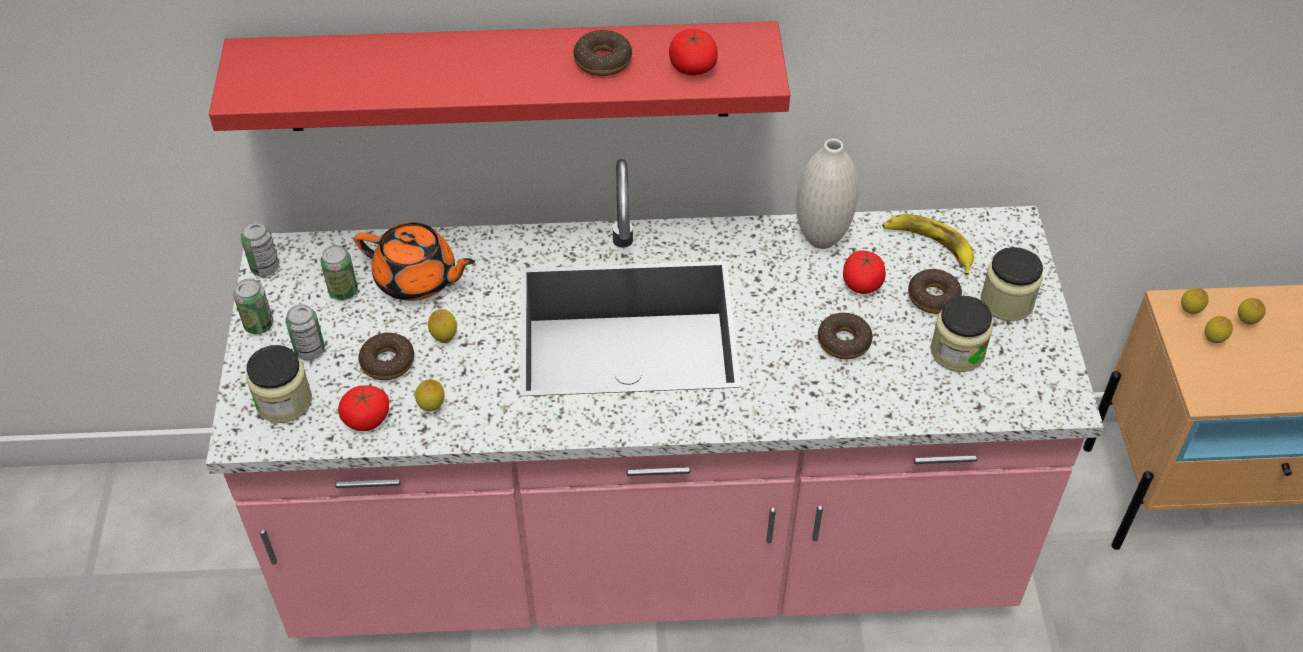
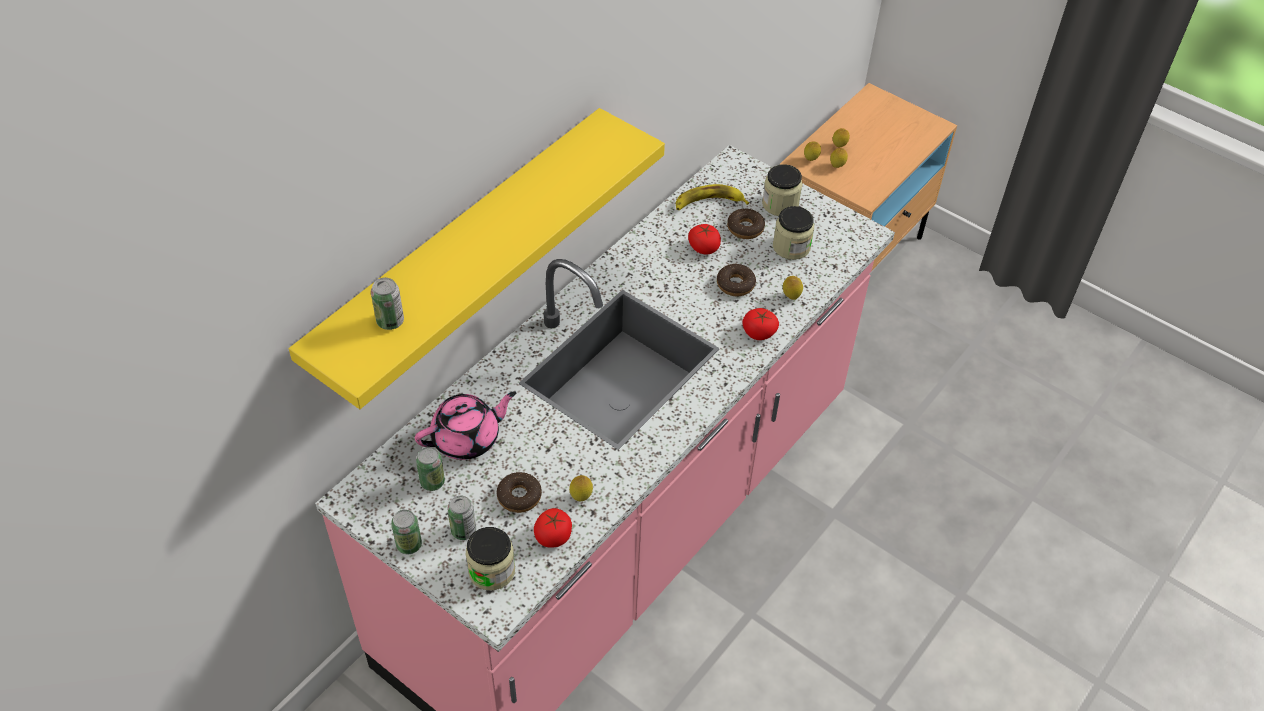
camera: 50 degrees left, 0 degrees up
(265, 268) = (361, 511): can -> can (390, 321)
(417, 279) = (467, 438): orange teapot -> pink teapot
(444, 338) = (532, 456): lemon -> lemon (791, 297)
(507, 76) = (461, 251): red shelf -> yellow shelf
(603, 61) = (543, 194): donut -> none
(692, 66) = (595, 163): tomato -> tomato (759, 332)
(821, 239) = (653, 240): white vase -> none

